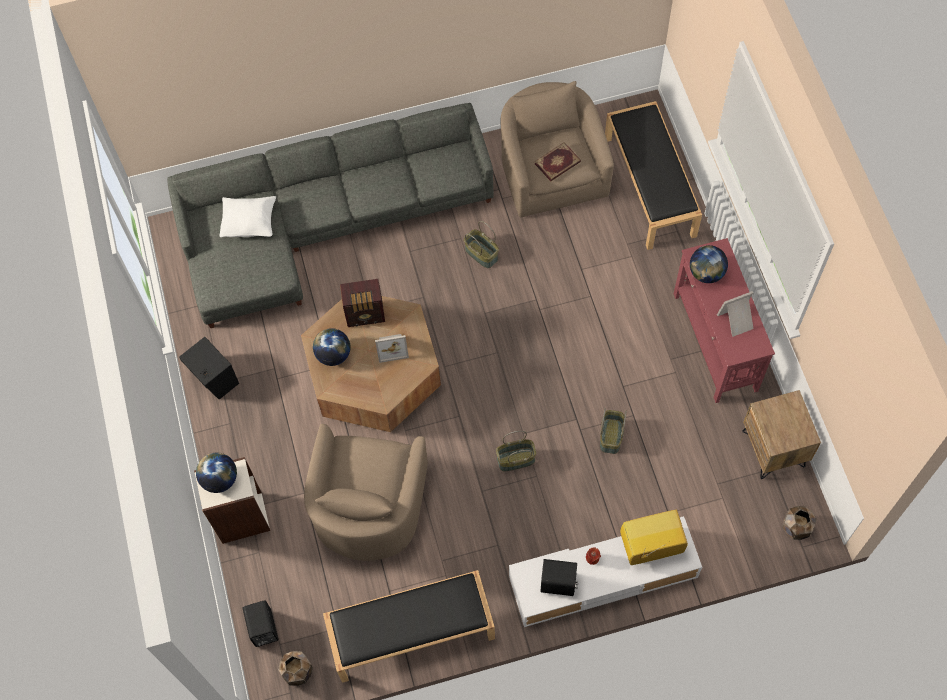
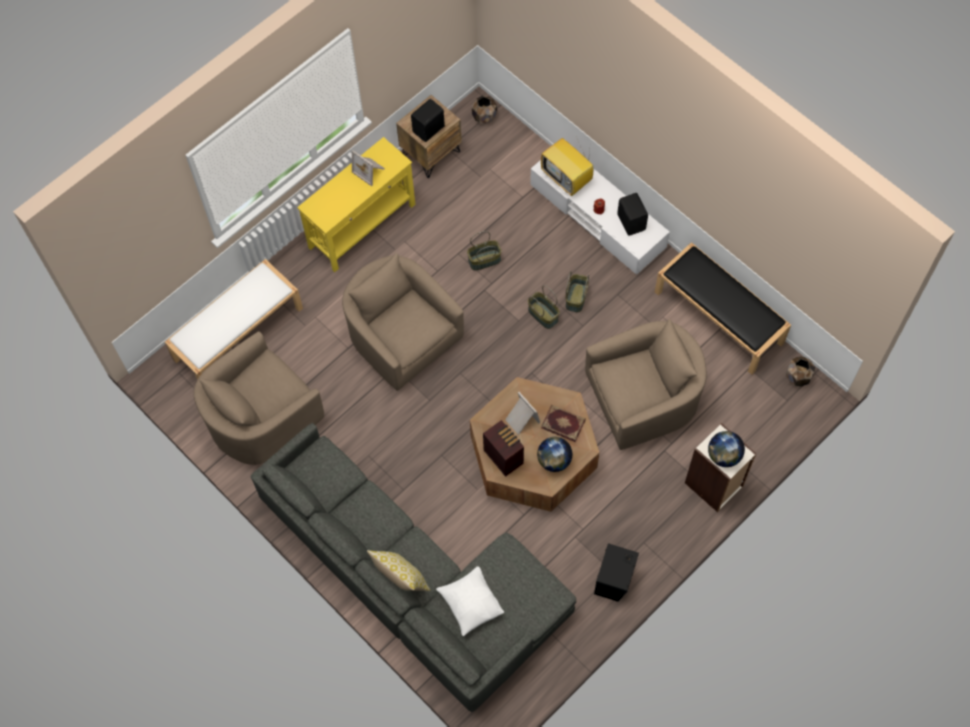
camera: 120 degrees left, 0 degrees up
(262, 629) = (785, 418): black speaker -> black speaker (429, 129)
(308, 183) = (401, 579): none -> pillow
(482, 254) = (374, 430): basket -> basket (575, 297)
(558, 163) = (274, 381): book -> book (563, 423)
(567, 320) = (402, 335): none -> beige armchair
(650, 187) = (238, 333): black bench -> white bench
(706, 273) = (338, 208): globe -> none
(714, 342) = (363, 226): red console table -> yellow console table

